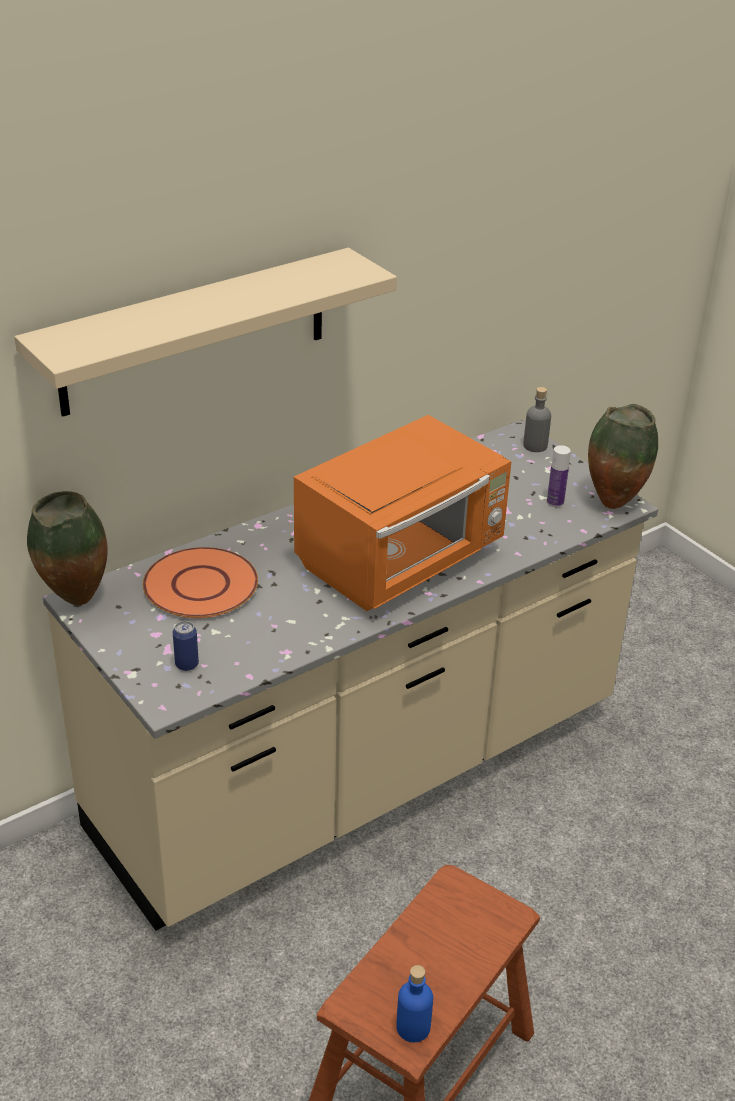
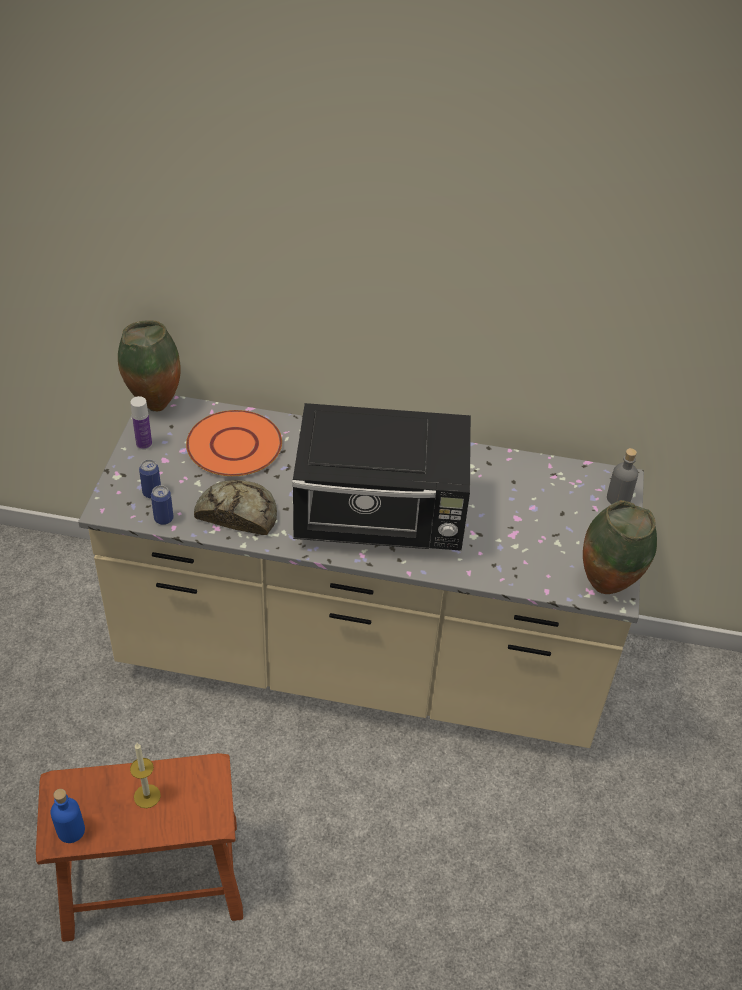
camera: 45 degrees right, 10 degrees up
(195, 332) = (294, 251): beige shelf -> none
(230, 675) = (163, 519): none -> can
(286, 629) = (237, 513): none -> bread
(402, 560) = (381, 518): orange microwave -> black microwave
(433, 947) = (147, 796): none -> candle
(555, 502) = (560, 554): bottle -> bottle (144, 444)

